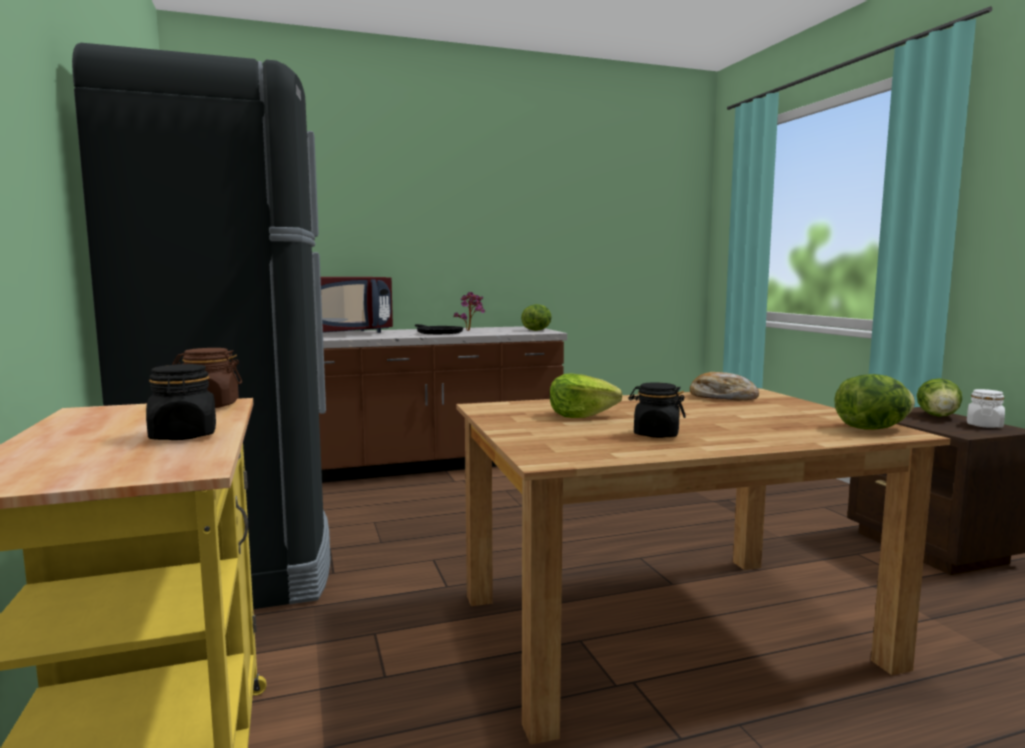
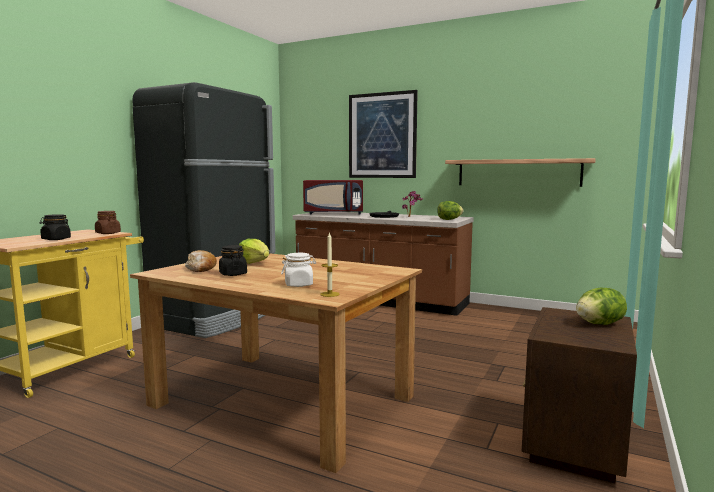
camera: 45 degrees right, 0 degrees up
(390, 206) = (382, 135): none -> picture
(583, 266) = (518, 172): none -> shelf
(722, 397) = (364, 268): bread -> bread (201, 268)
(872, 428) = (329, 294): lettuce -> candle
(984, 425) = (603, 337): white jar -> white jar (299, 285)

